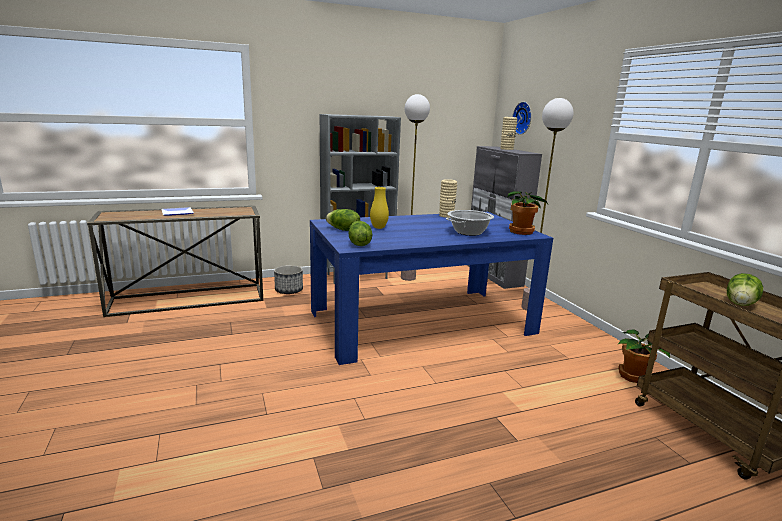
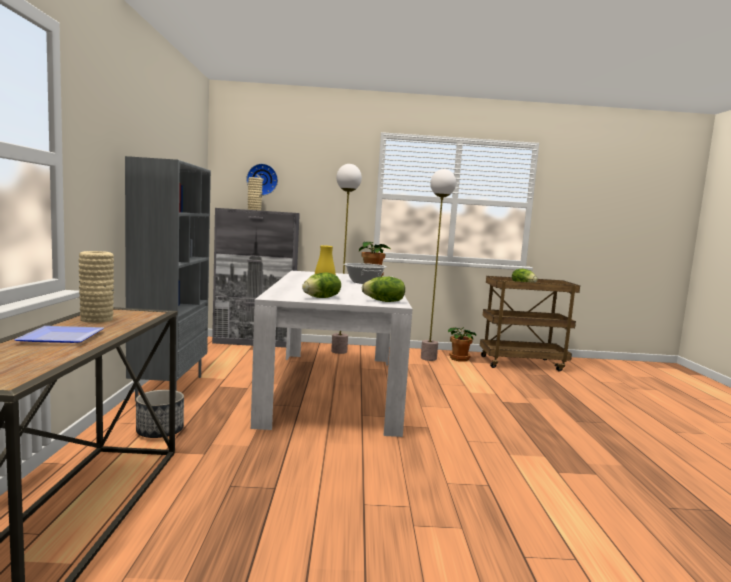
camera: 70 degrees left, 10 degrees down
(408, 278) = (213, 369): floor lamp -> floor lamp (429, 358)
(421, 322) = (333, 388): blue dining table -> white dining table
(446, 216) = (296, 277): beige vase -> beige vase (97, 319)

